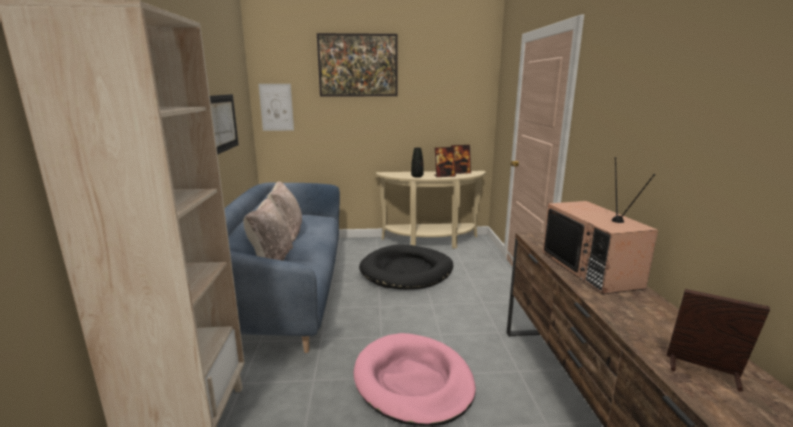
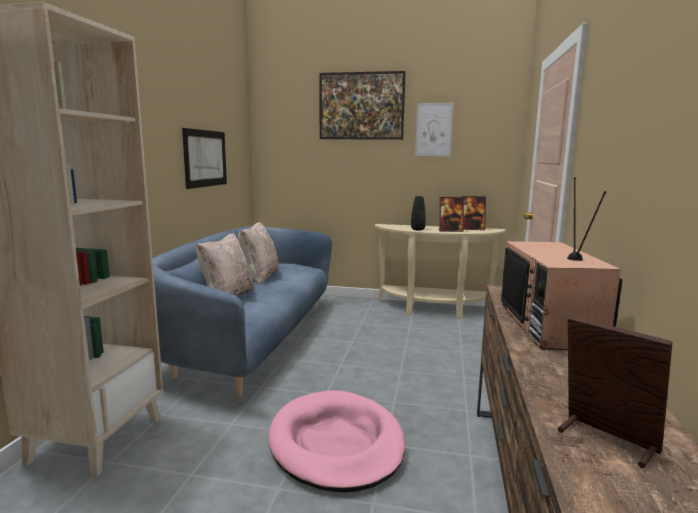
camera: 15 degrees right, 5 degrees down
(276, 107) = (275, 150): picture -> picture (433, 129)
(407, 271) = (390, 334): black dog bed -> none

